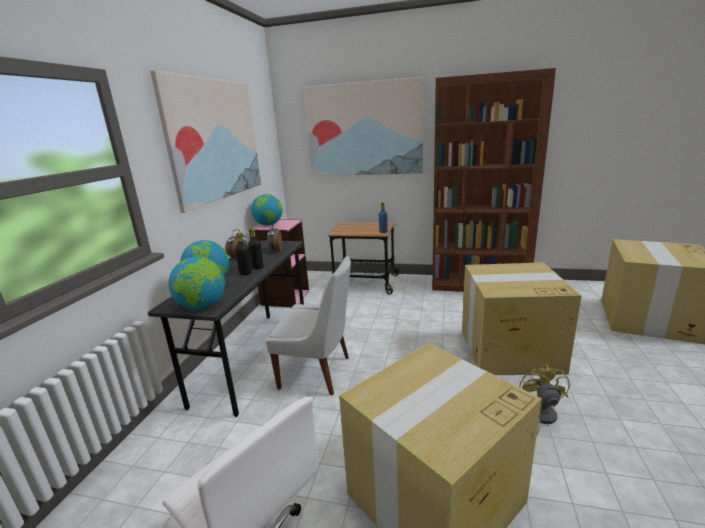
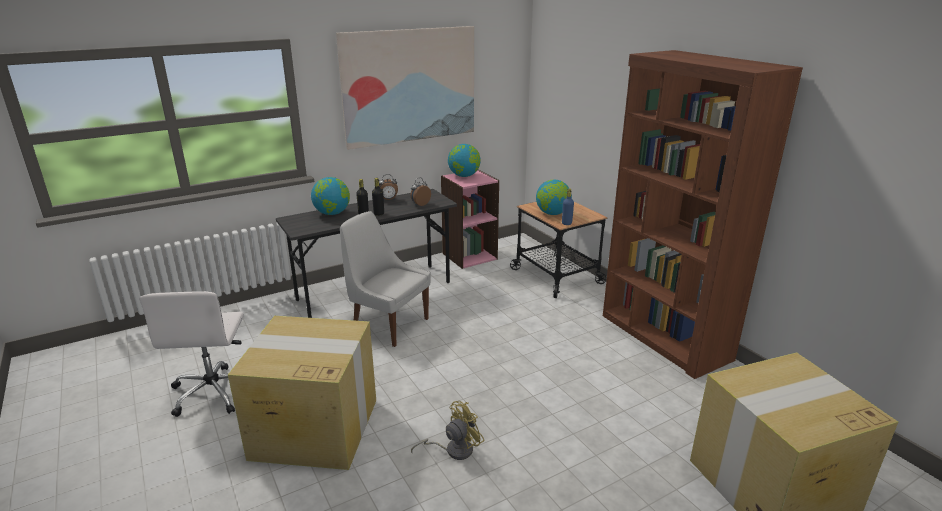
camera: 45 degrees right, 5 degrees up
(202, 306) = (299, 227): globe -> globe (552, 213)
(318, 372) = (388, 324): white chair -> white chair turned 150 degrees clockwise
(364, 129) = (598, 92): picture -> none
(508, 350) = (544, 401): cardboard box -> none

